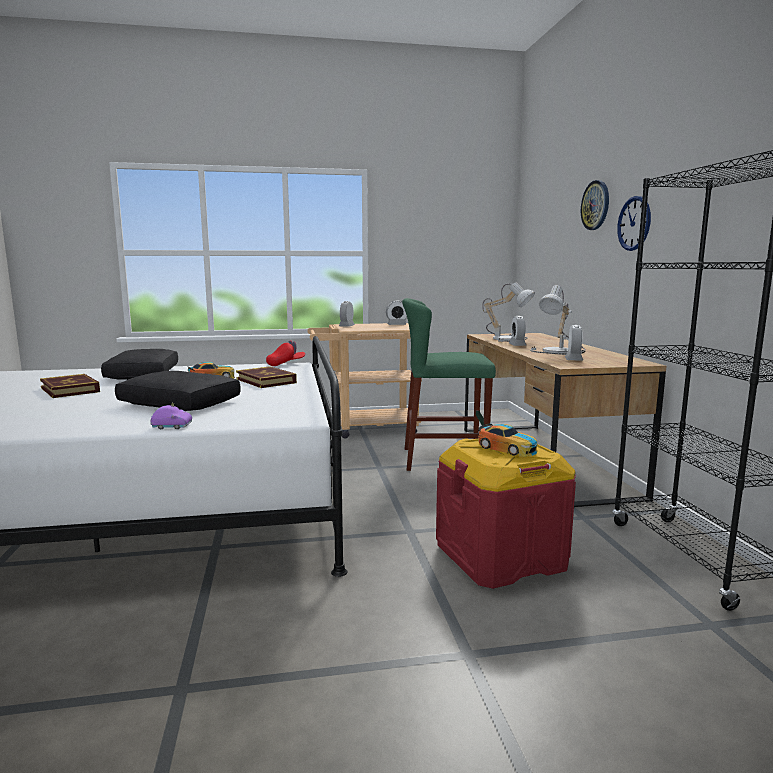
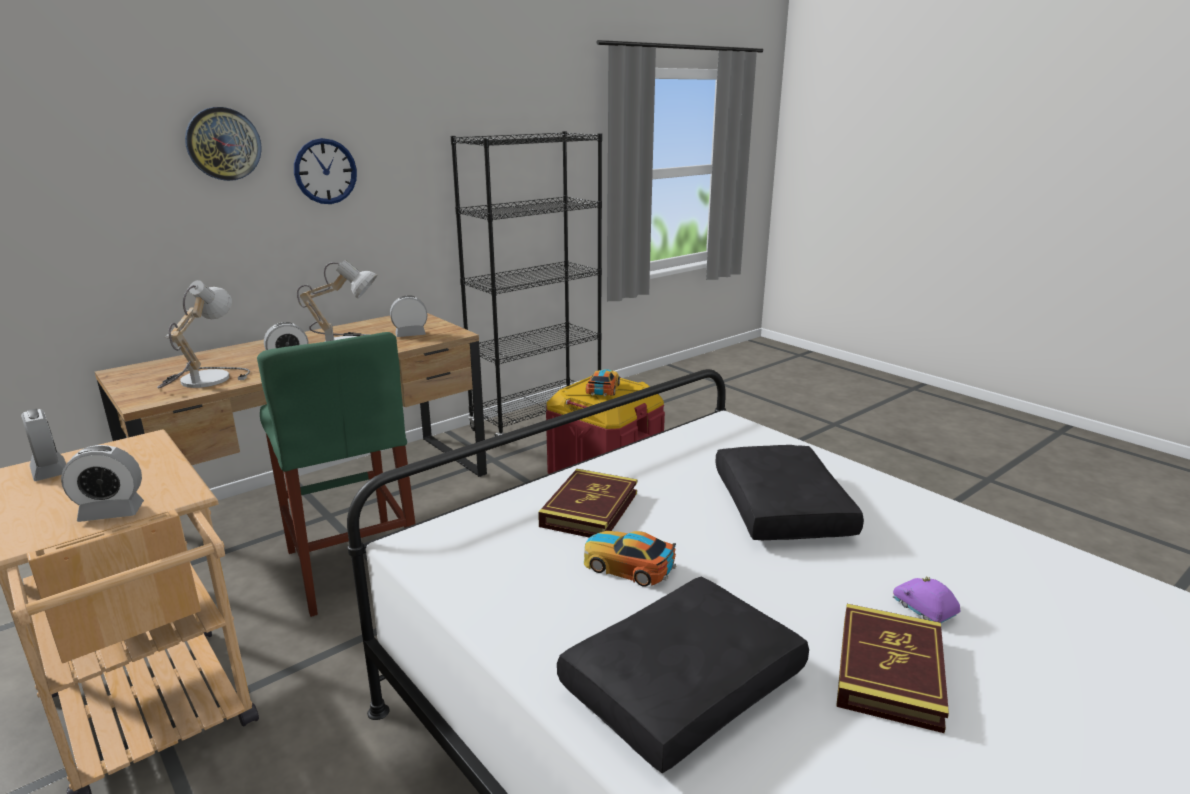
camera: 120 degrees left, 10 degrees up
(172, 426) = (843, 465): purple toy car -> purple toy car (923, 610)
(286, 364) = (416, 557): red cap -> none

